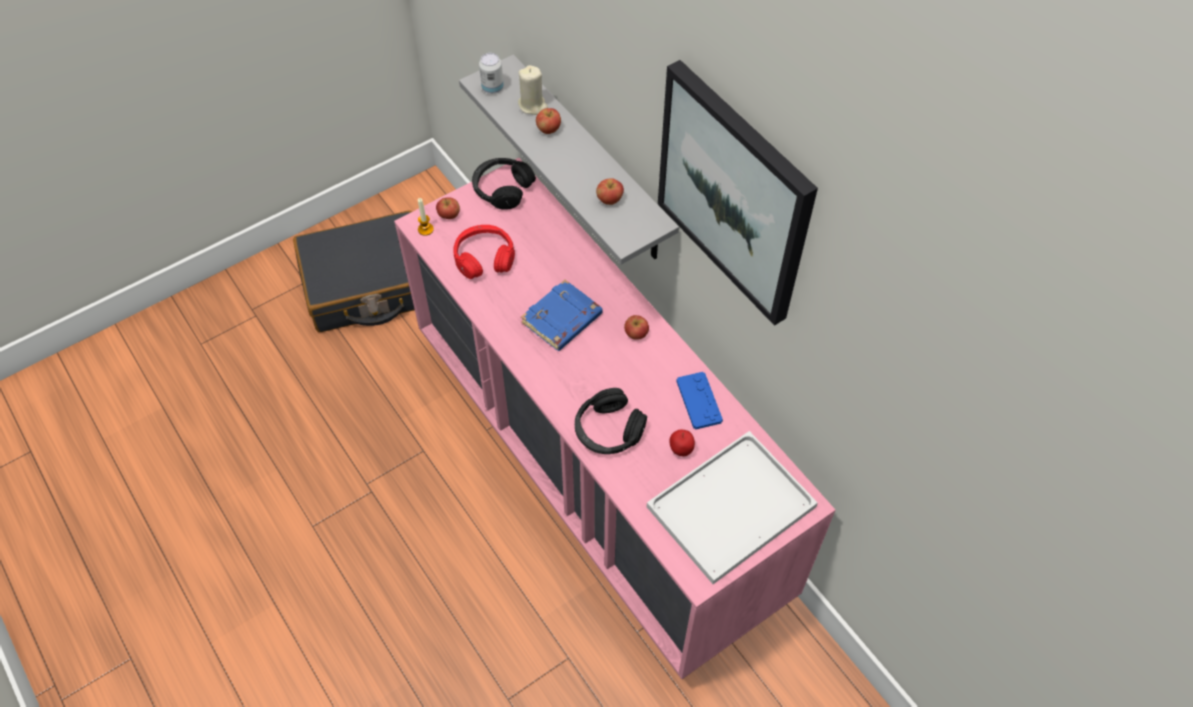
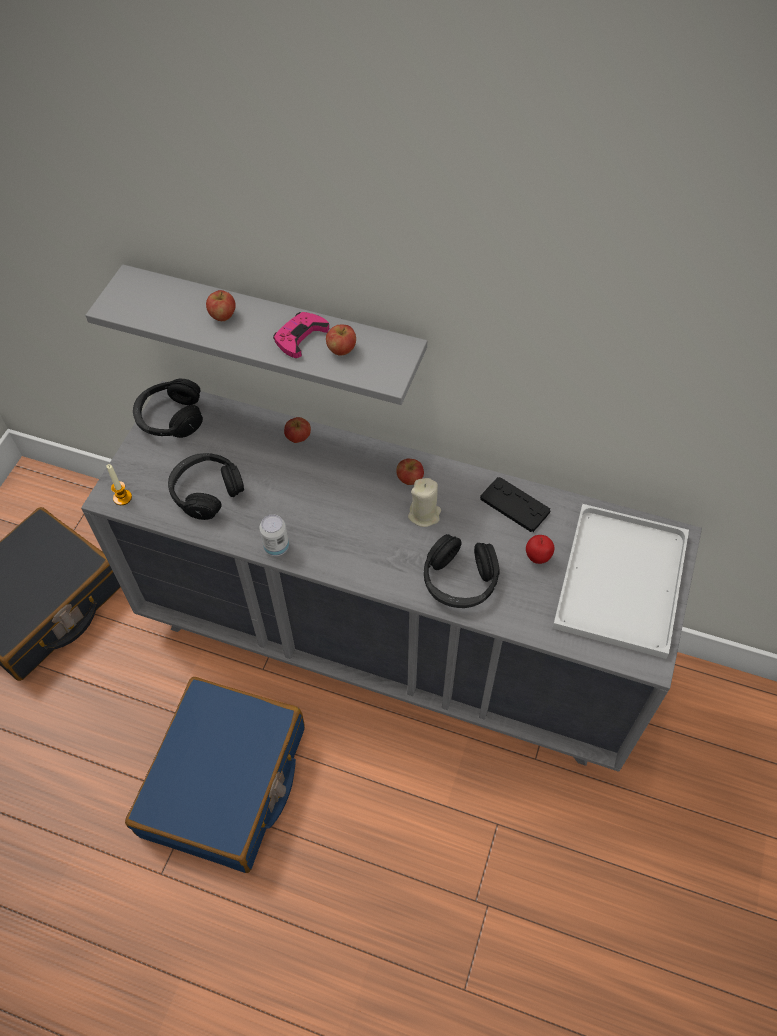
camera: 35 degrees left, 0 degrees up
(400, 493) = (225, 782): none -> blue suitcase
(449, 215) = (136, 471): apple -> apple (298, 438)
(484, 258) = (206, 491): red headphones -> black headphones
(492, 88) = (129, 305): can -> can (276, 547)
(532, 105) = (186, 301): beige candle -> beige candle (424, 514)
(562, 320) = (331, 506): blue book -> none
(588, 174) = (300, 337): none -> pink game controller
(597, 470) = (391, 641): pink dresser -> grey dresser
(699, 401) = (514, 505): blue game controller -> black game controller
(734, 193) = (516, 257): picture -> none

